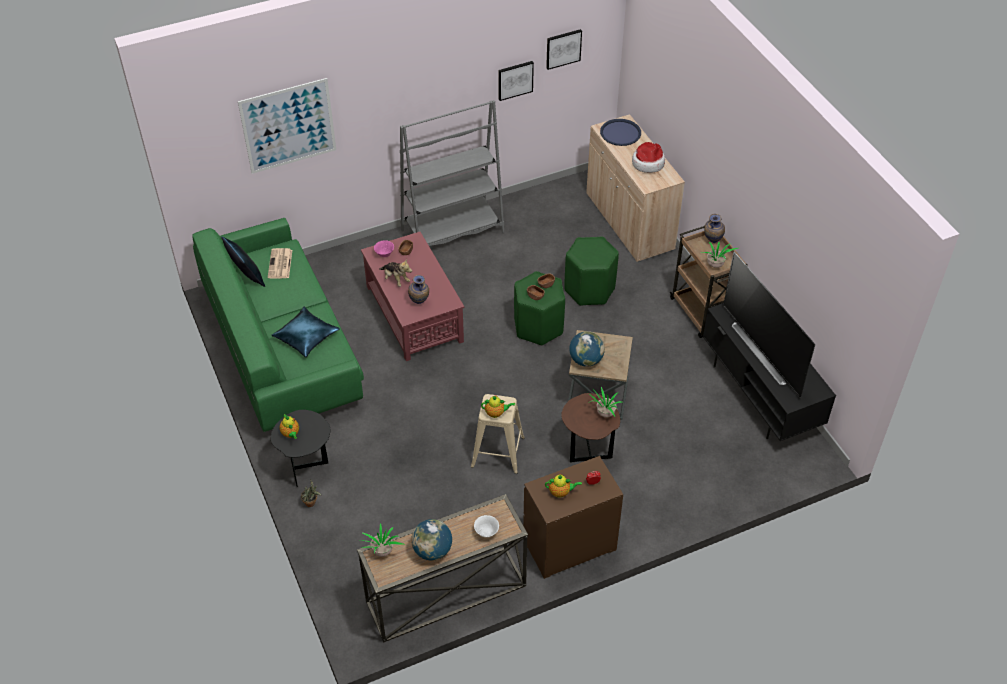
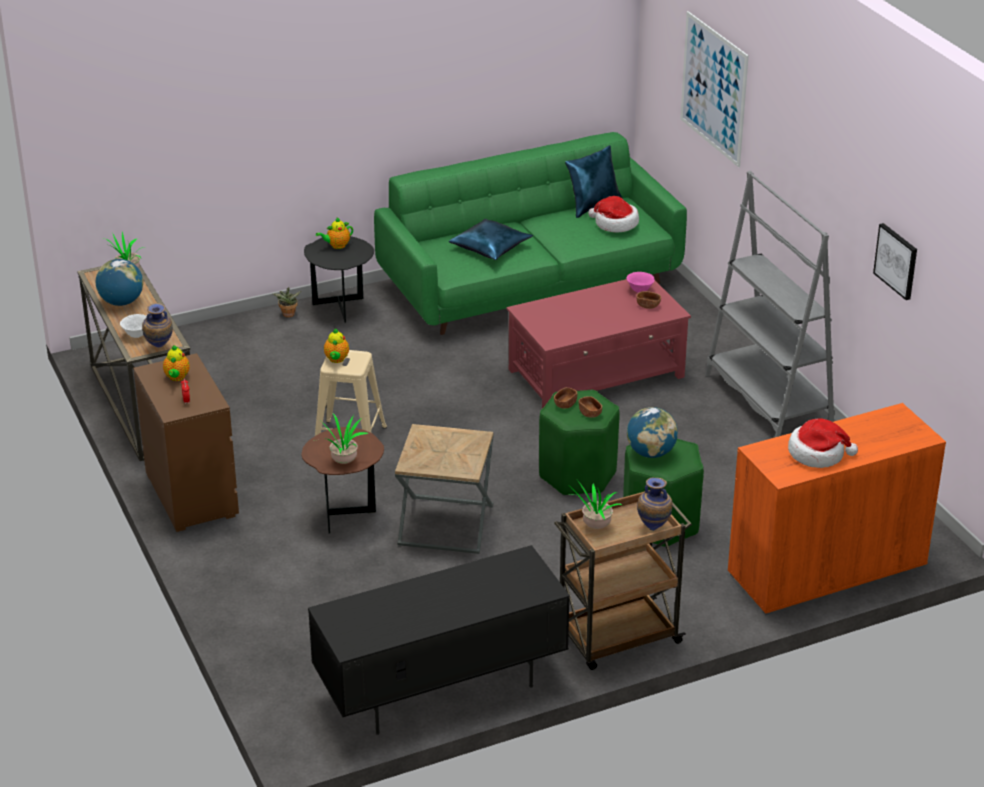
camera: 90 degrees right, 15 degrees down
(280, 264) = (615, 224): newspaper -> hat
(396, 279) = (593, 300): plush toy -> none
(419, 302) = (550, 318): vase -> vase (159, 348)
(563, 48) = (950, 268): picture -> none
(586, 360) = (433, 437): globe -> globe (651, 453)
(620, 133) = (890, 430): blue tray -> none
(629, 222) = (826, 569): beige cabinet -> orange cabinet
(764, 350) = (438, 595): television -> none

